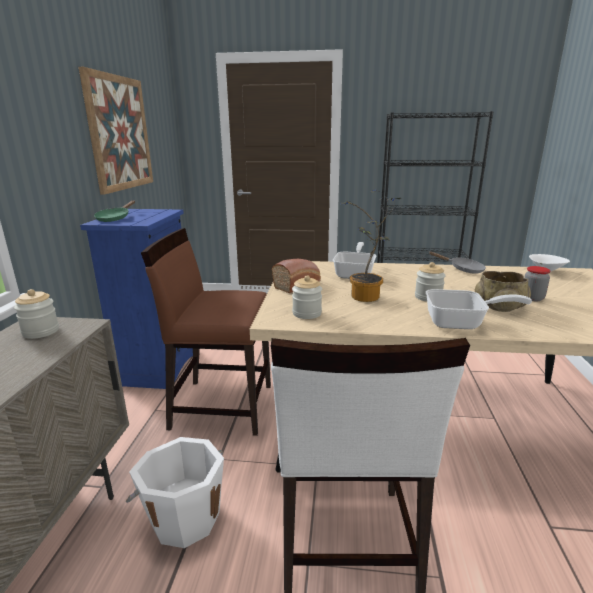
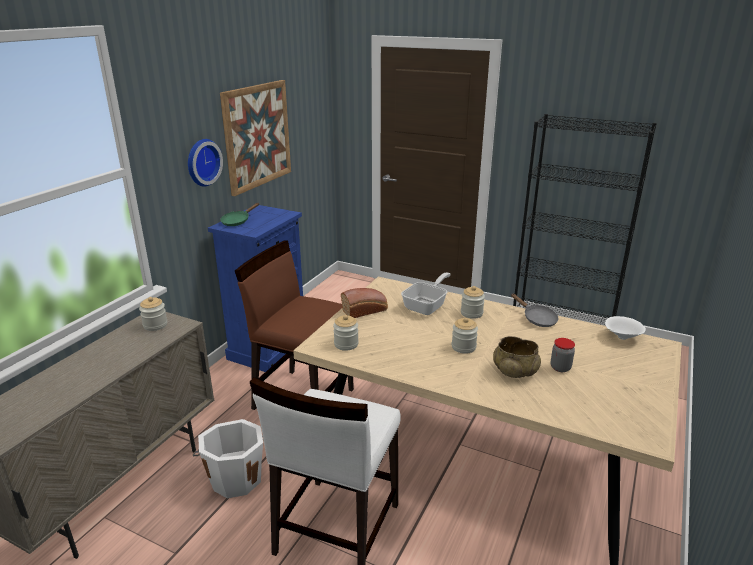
camera: 20 degrees right, 5 degrees up
(65, 144) = (201, 162): none -> wall clock
(366, 298) = (408, 338): potted plant -> none
(402, 273) = (471, 313): none -> jar
(461, 323) = (461, 380): frying pan -> none

